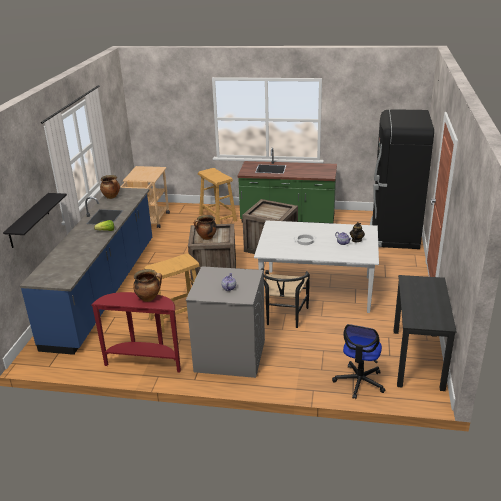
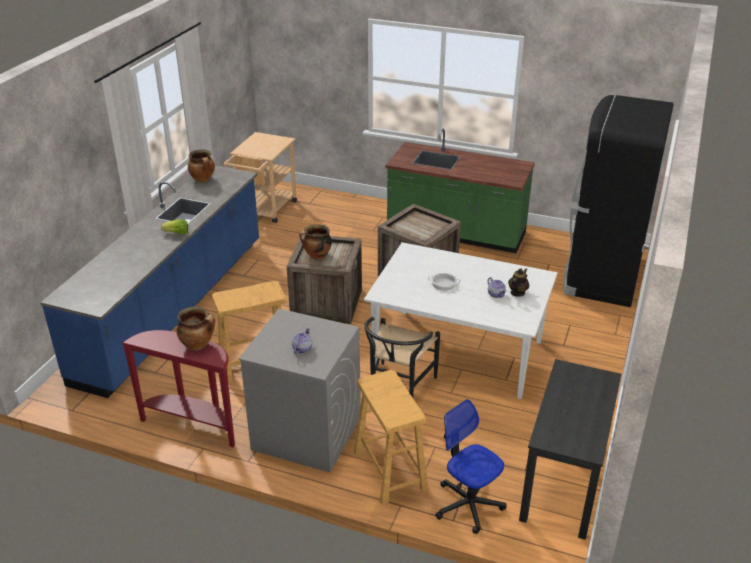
camera: 10 degrees right, 5 degrees up
(29, 220) = (69, 212): black shelf -> none
(218, 217) = (359, 217): beige stool -> beige stool (390, 471)
(359, 382) = (468, 504): office chair -> office chair turned 105 degrees clockwise

